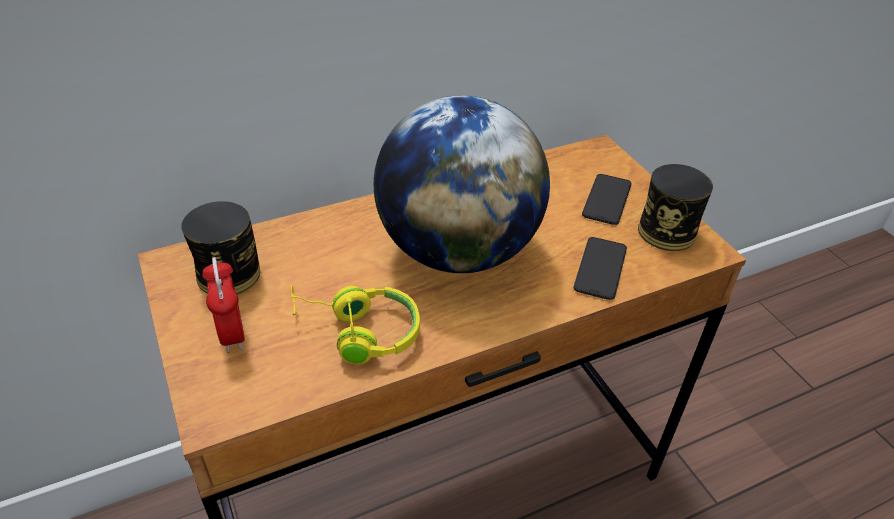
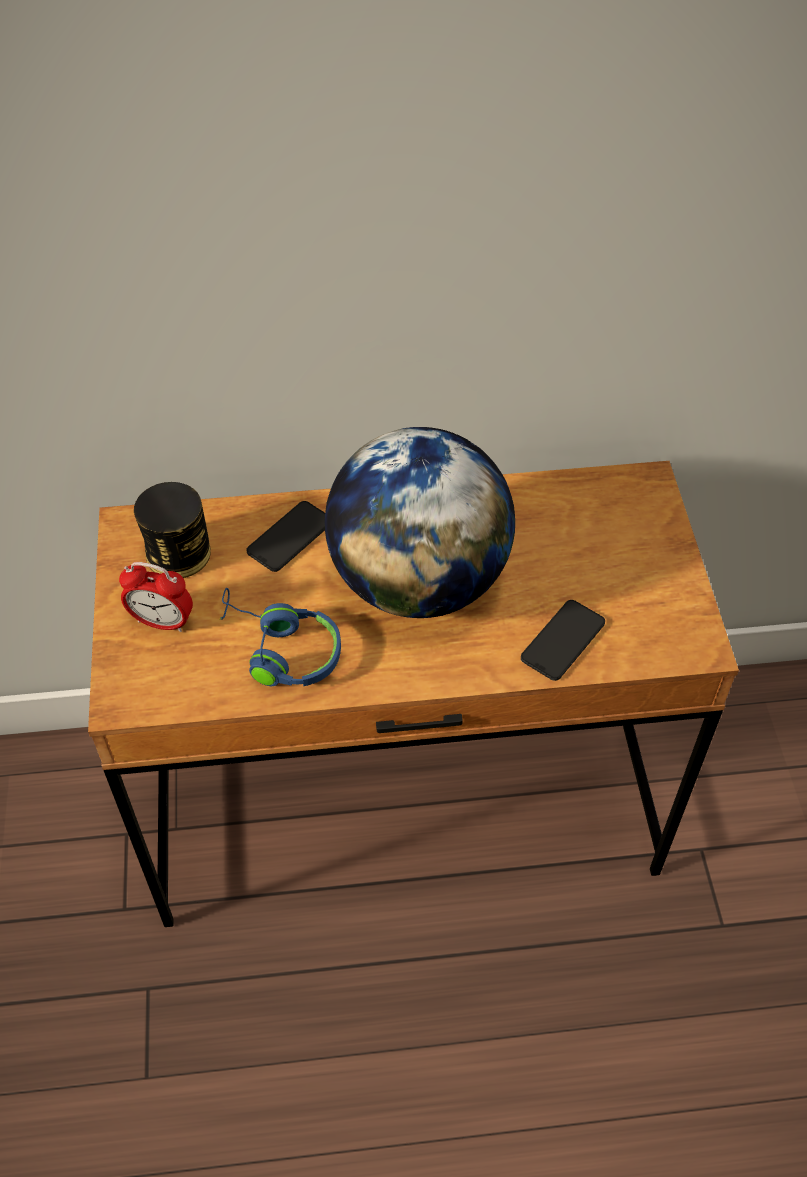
camera: 20 degrees right, 10 degrees up
(232, 334) = (162, 622): alarm clock -> alarm clock turned 105 degrees clockwise
(357, 331) = (279, 650): yellow headphones -> blue headphones
(607, 199) = (618, 554): phone -> phone (290, 537)
(666, 231) = (665, 612): can -> none

